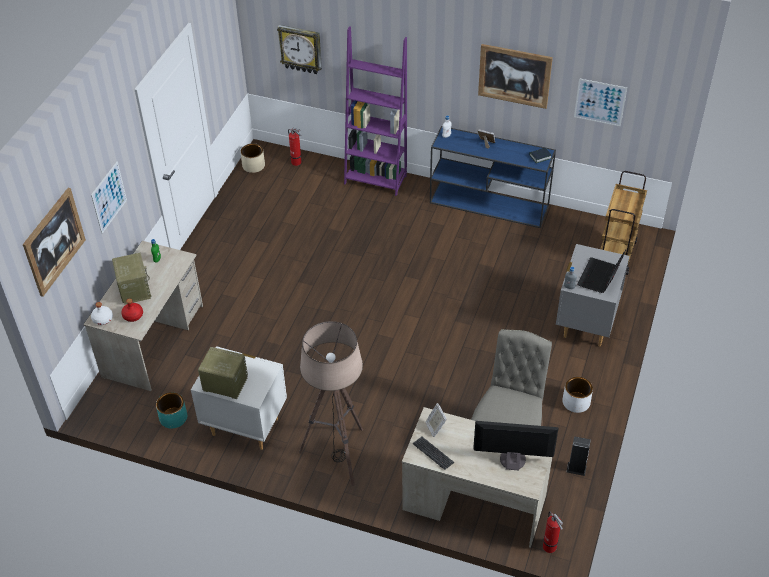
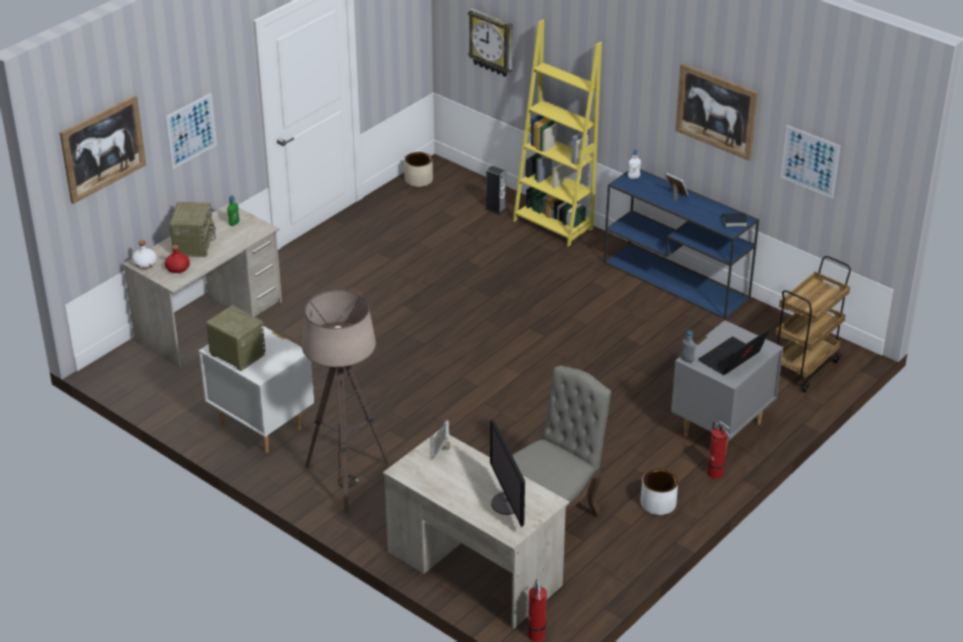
camera: 20 degrees right, 10 degrees down
(173, 418) = (188, 398): turquoise planter -> none
(297, 163) = (471, 188): fire extinguisher -> fire extinguisher (716, 474)
(375, 179) = (553, 224): purple bookcase -> yellow bookcase
(433, 453) = (422, 474): keyboard -> none
(512, 460) = (508, 504): monitor -> monitor turned 135 degrees counterclockwise
(576, 469) = (616, 569): speaker -> speaker (495, 209)

